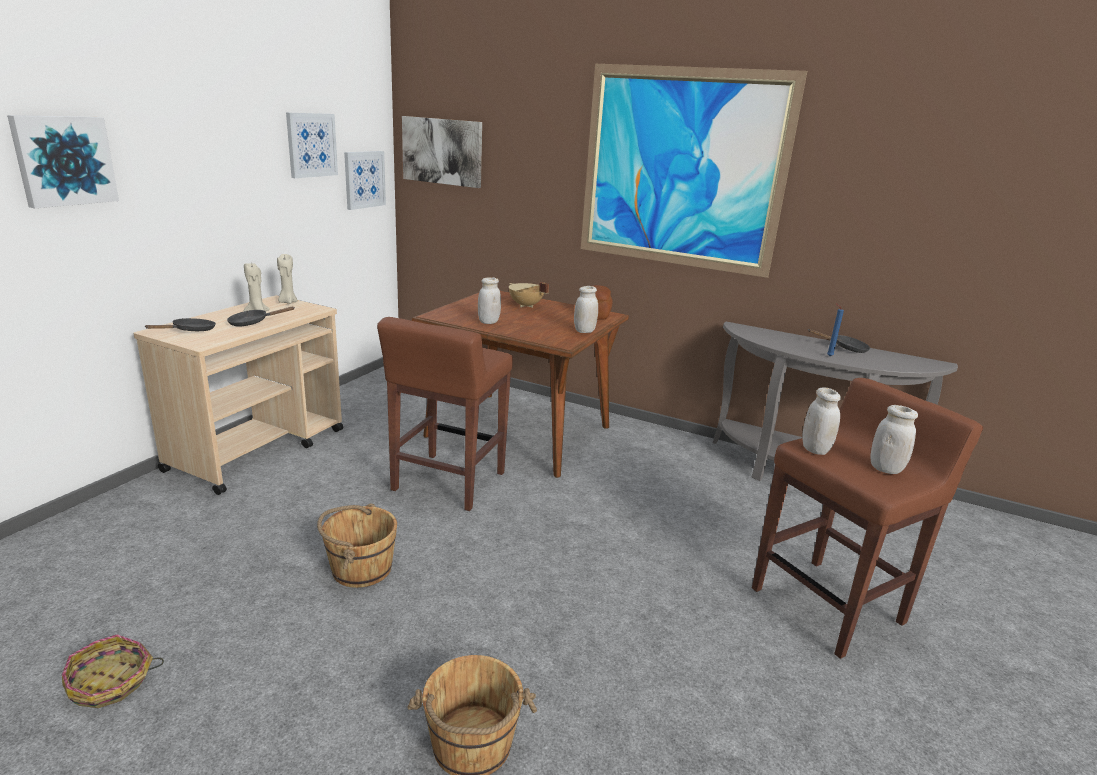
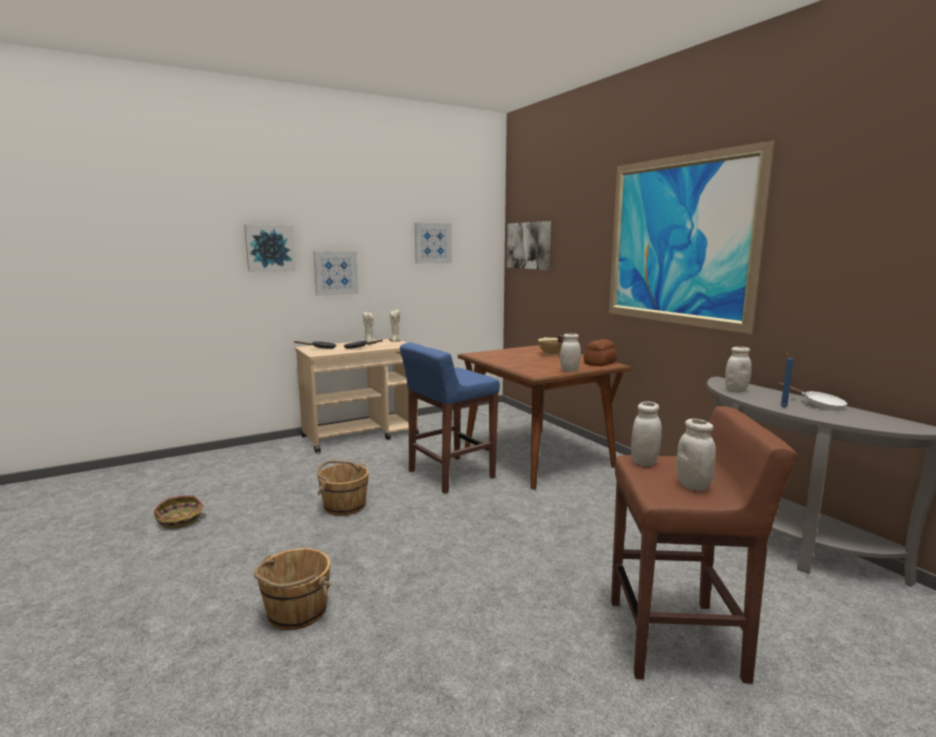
camera: 35 degrees right, 10 degrees down
(364, 179) = (475, 267): picture -> picture (336, 273)
(447, 482) = (450, 475): brown stool -> blue stool
(488, 322) = (505, 360): white jar -> white jar (736, 390)
(845, 348) = (819, 404): black frying pan -> white frying pan

